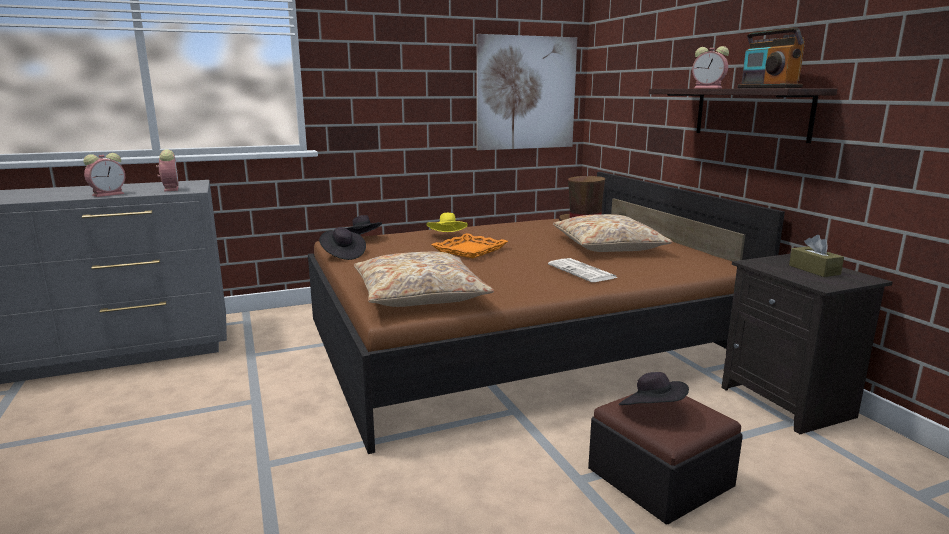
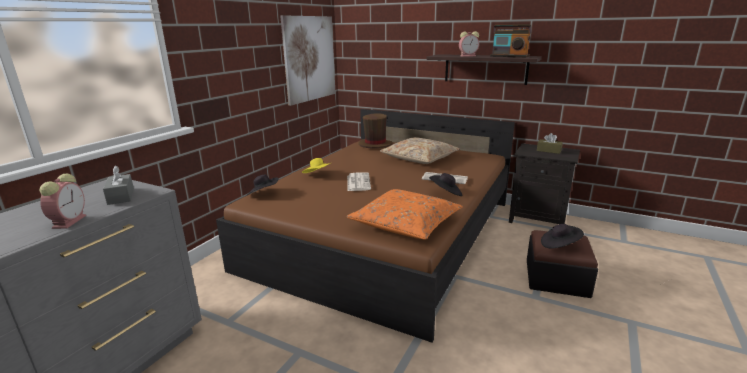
camera: 40 degrees left, 5 degrees up
(171, 189) = (121, 196): alarm clock -> grey tissue box
(342, 255) = (282, 211): black hat -> black hat (446, 193)
(420, 295) = (405, 223): beige pillow -> orange pillow
(469, 250) = (358, 182): orange tray -> newspaper

